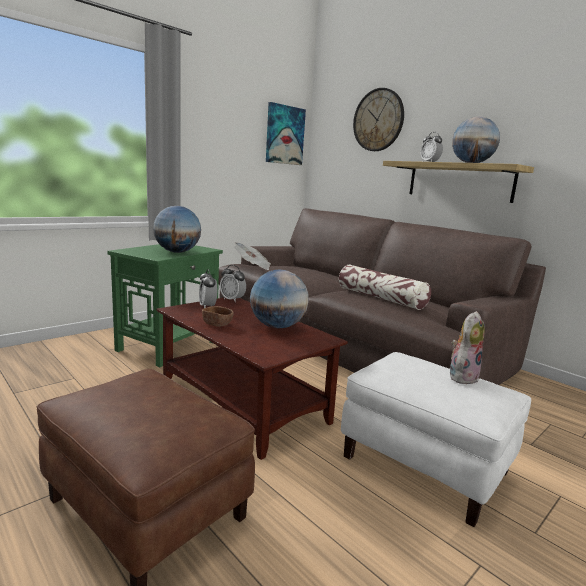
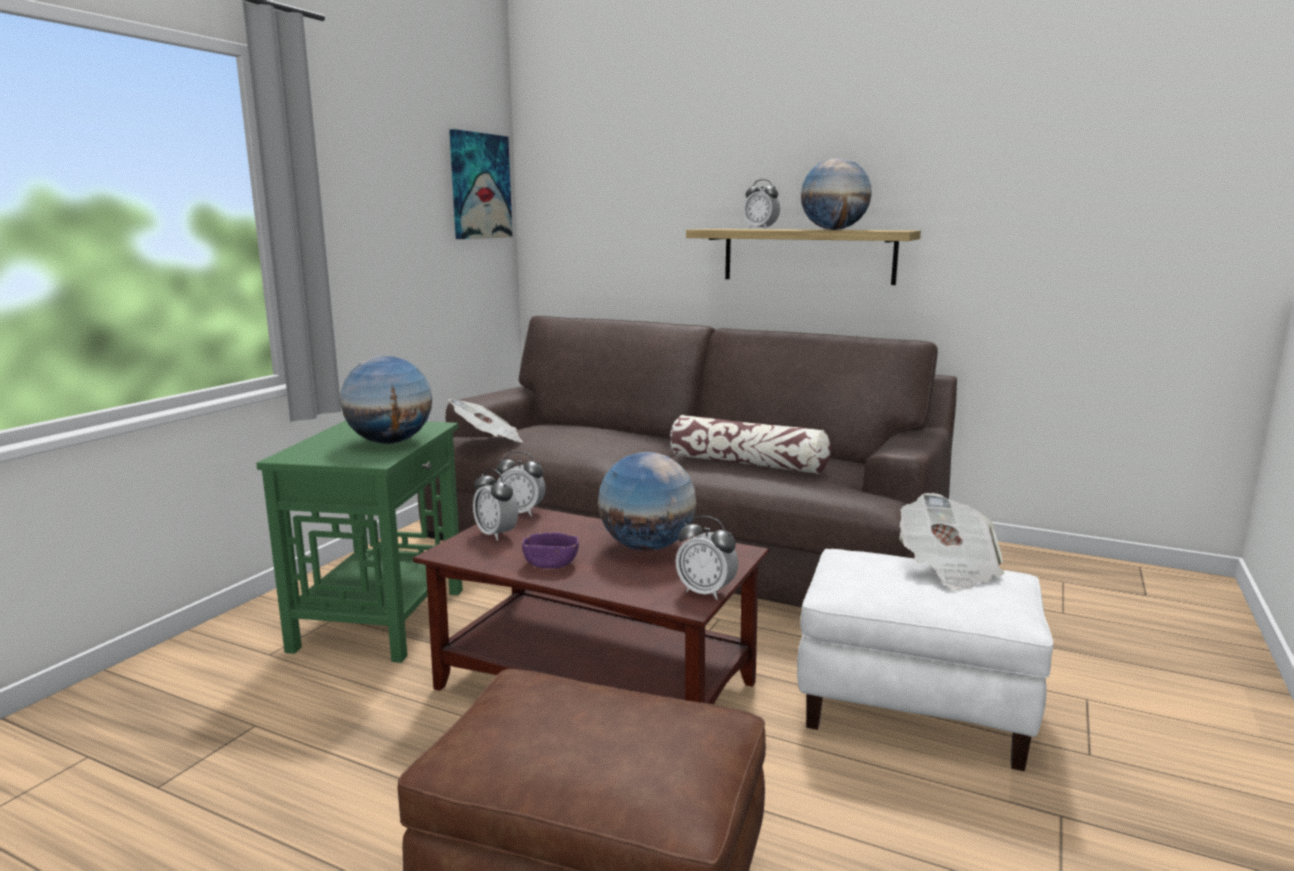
camera: 20 degrees left, 0 degrees up
(217, 324) = (551, 564): brown bowl -> purple bowl
(283, 354) = (706, 592): none -> alarm clock
(378, 120) = (653, 156): wall clock -> none
(462, 376) = (948, 567): plush toy -> newspaper

